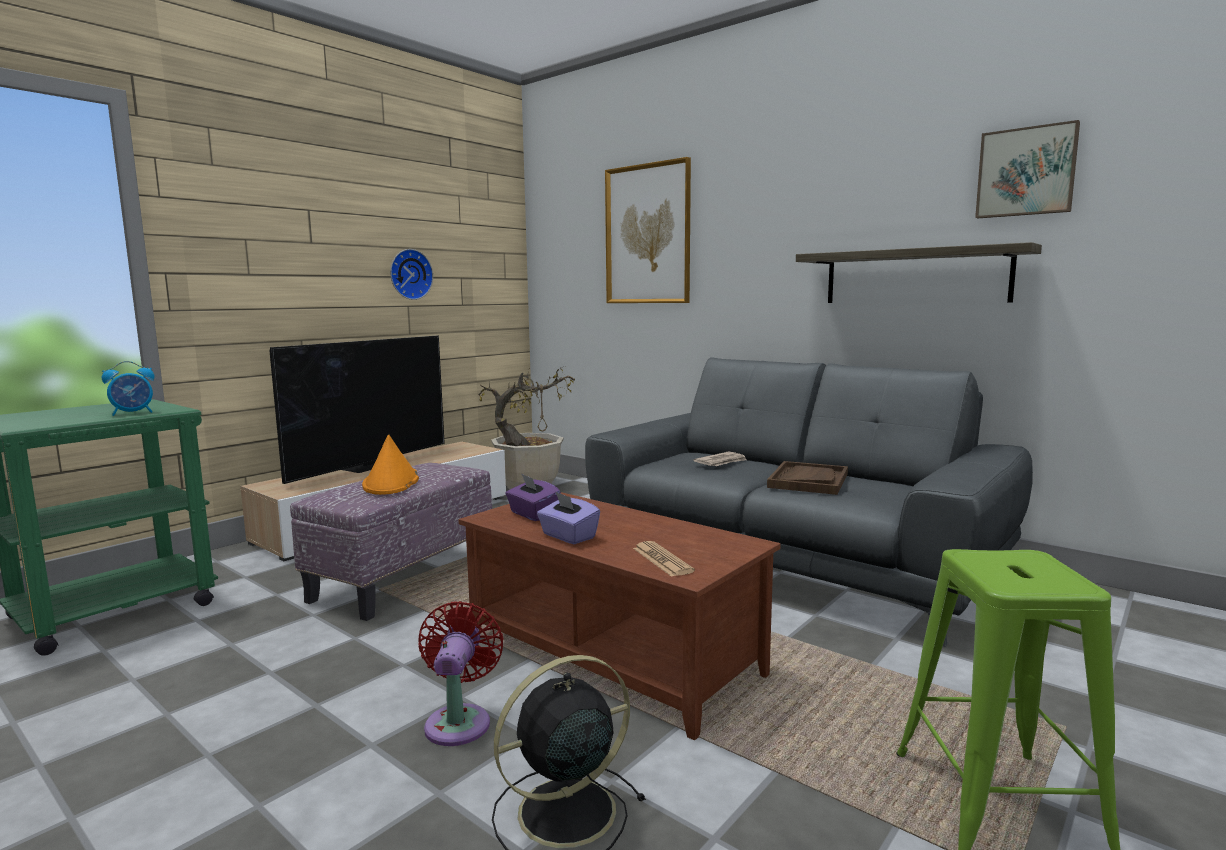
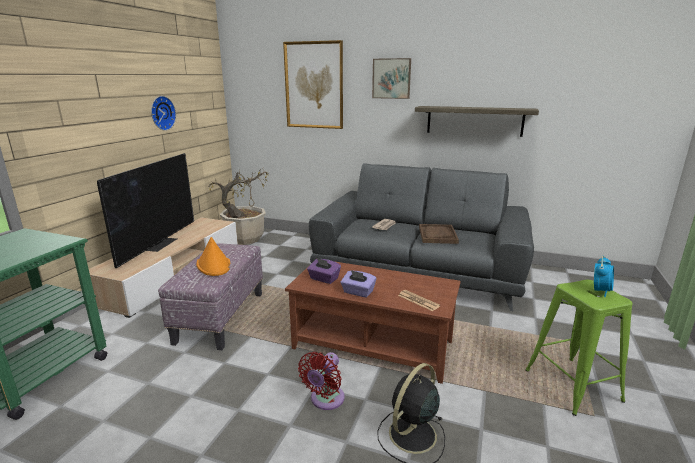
camera: 20 degrees left, 10 degrees up
(133, 413) = (40, 248): alarm clock -> alarm clock (600, 291)
(459, 721) = (325, 400): red fan -> red fan turned 135 degrees counterclockwise
(1026, 172) = (532, 71): picture -> picture (391, 78)

